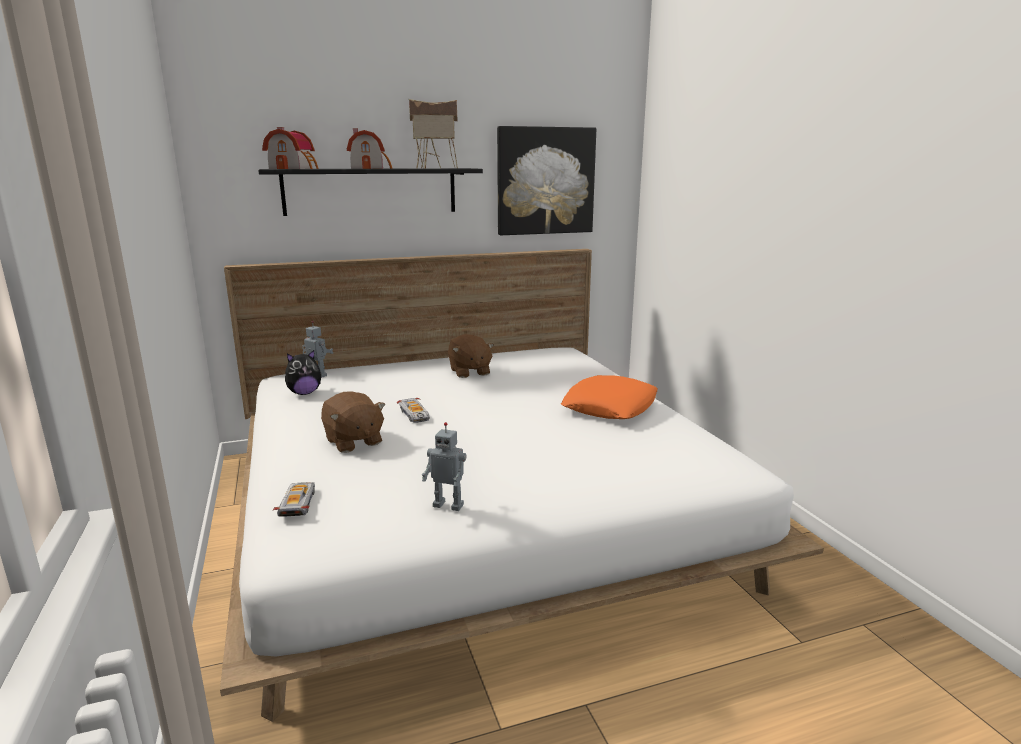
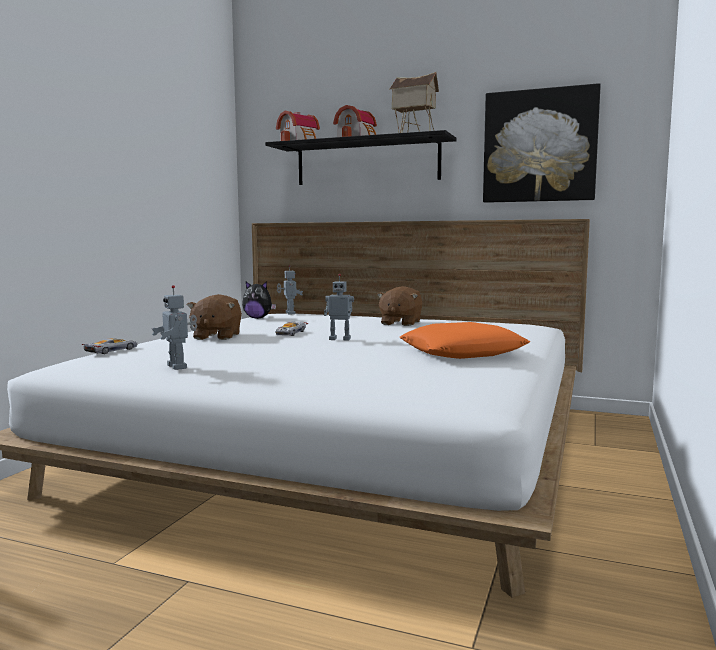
camera: 40 degrees right, 10 degrees down
(483, 413) = (340, 339): none -> toy robot

